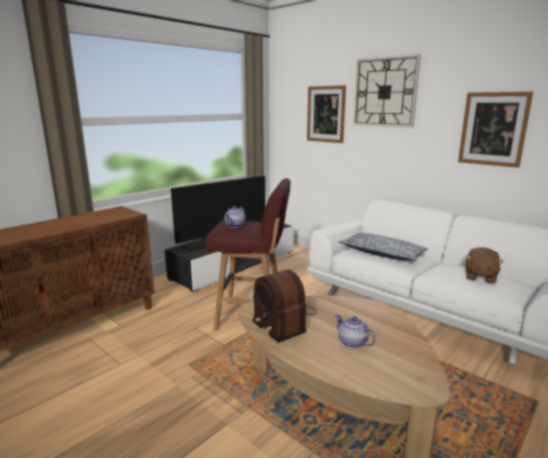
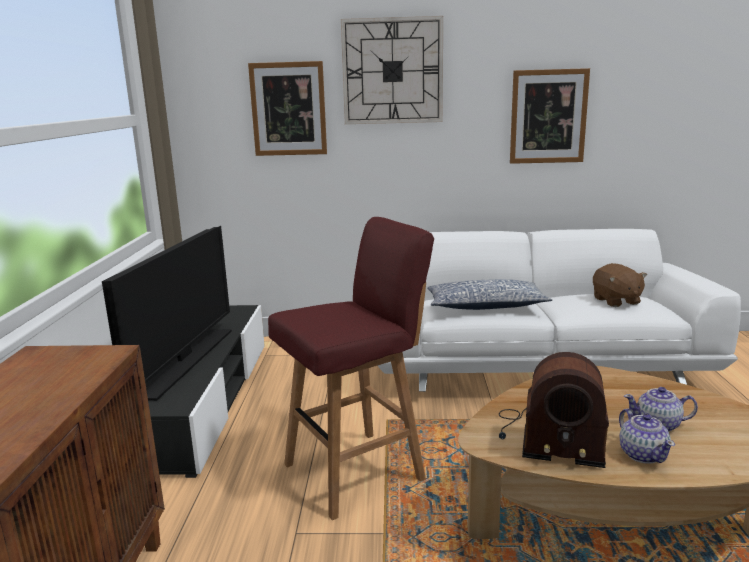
camera: 40 degrees left, 0 degrees up
(235, 225) = (330, 317): teapot -> teapot (642, 454)

